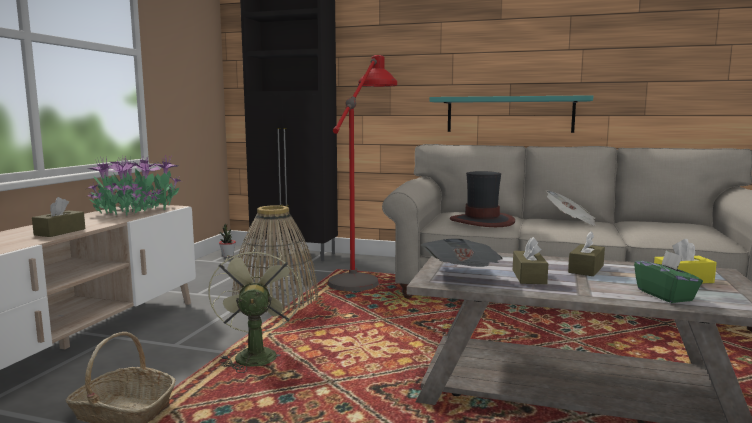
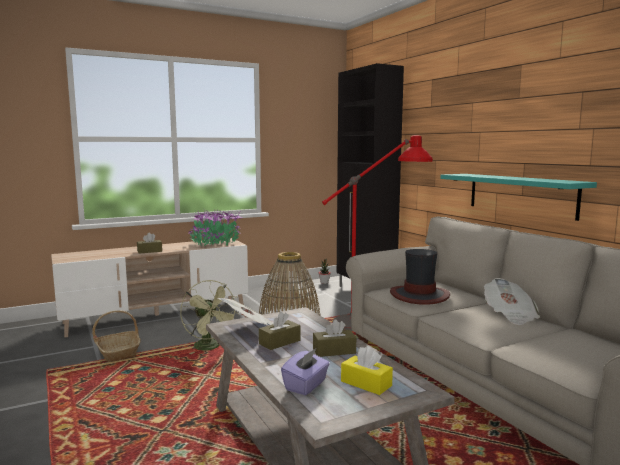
camera: 45 degrees right, 0 degrees up
(255, 354) = (210, 347): green fan -> green fan turned 105 degrees clockwise
(665, 295) = (306, 385): green tissue box -> purple tissue box

